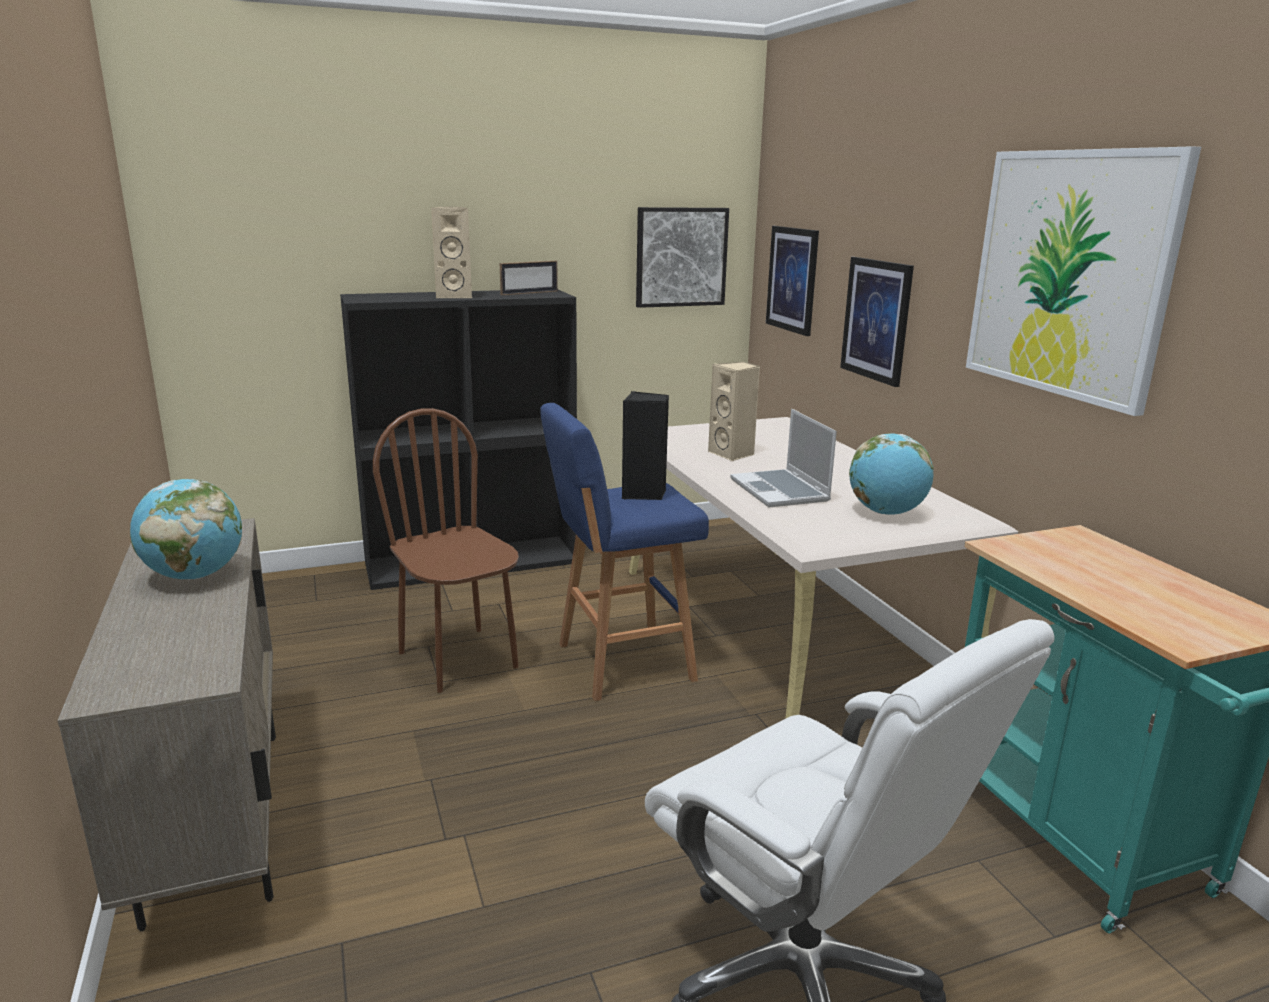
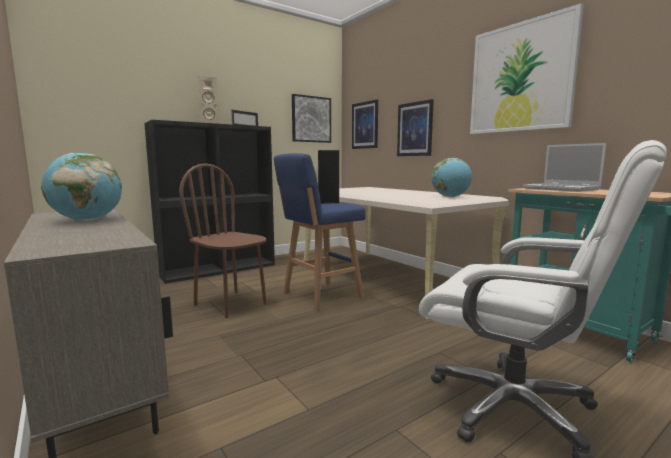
camera: 15 degrees left, 10 degrees down
(733, 454) = (359, 191): beige speaker -> none
(781, 491) = (395, 196): laptop -> laptop (562, 189)

